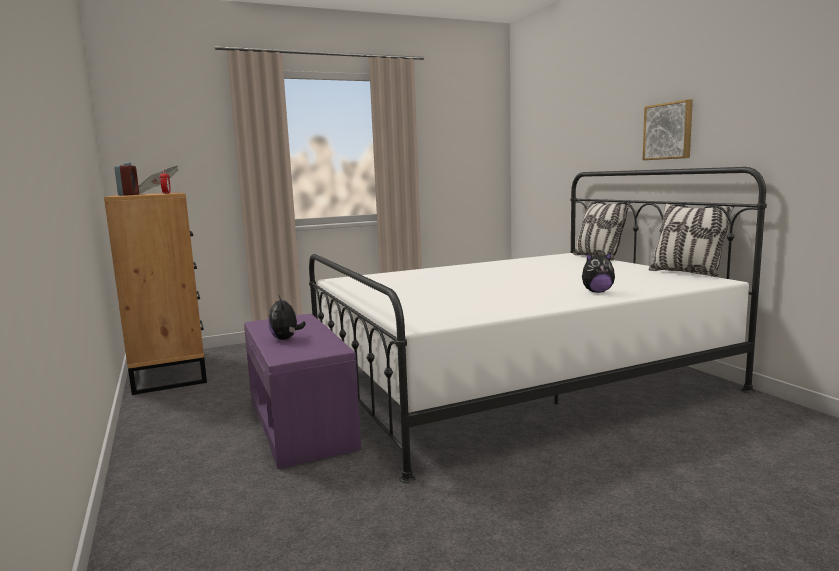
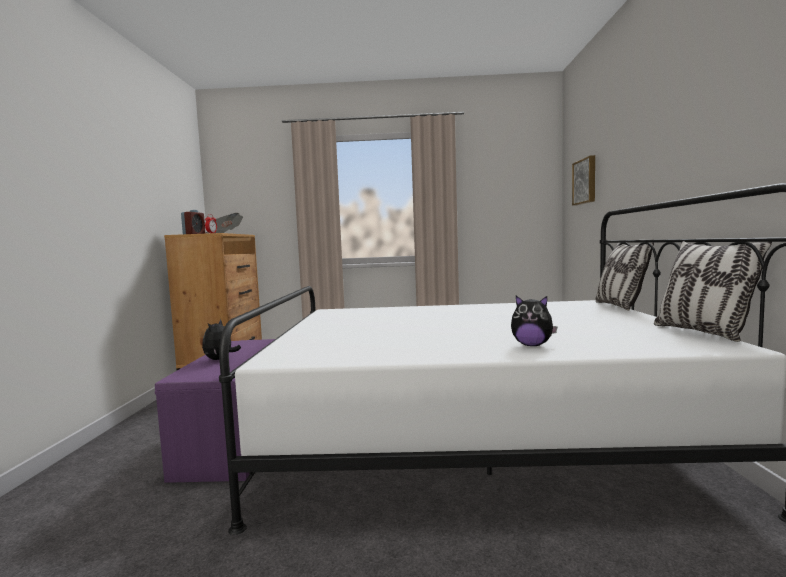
camera: 25 degrees right, 5 degrees down
(668, 131) = (693, 151): picture -> picture (585, 181)

